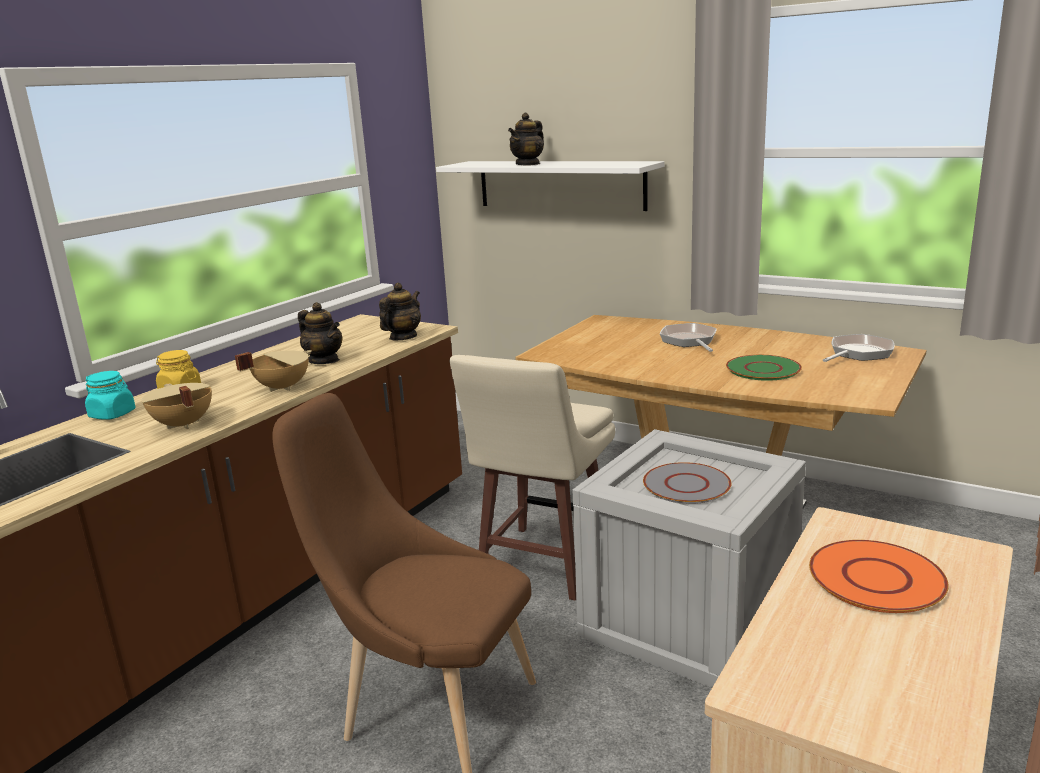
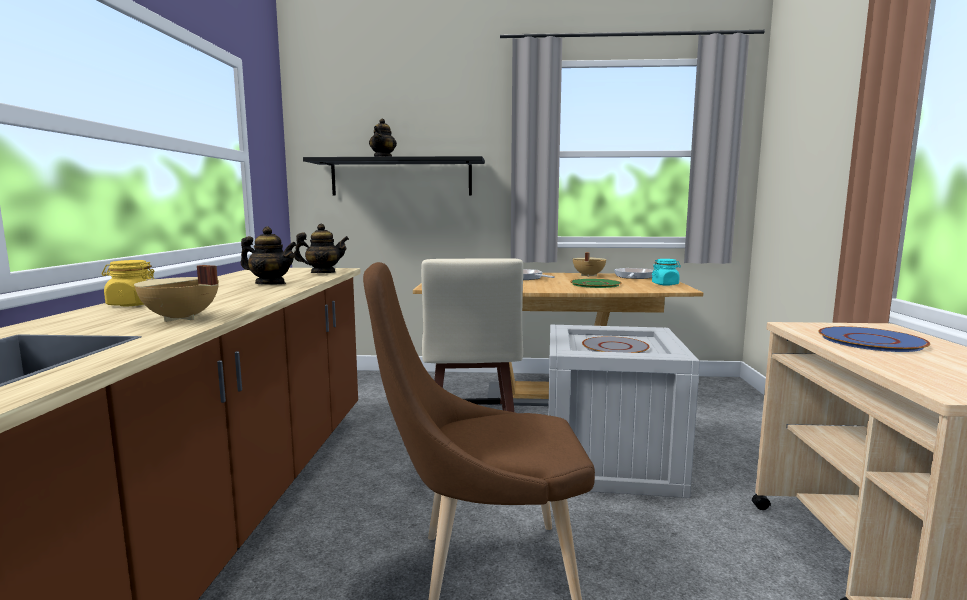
camera: 30 degrees left, 10 degrees down
(113, 414) = (64, 320): turquoise jar -> turquoise jar (665, 284)
(281, 387) = (256, 296): beige cooking pot -> beige cooking pot (588, 276)
(402, 337) = (323, 273): teapot -> teapot turned 75 degrees clockwise
(560, 184) = (401, 177): white shelf -> black shelf
(875, 578) = (870, 341): orange plate -> blue plate

